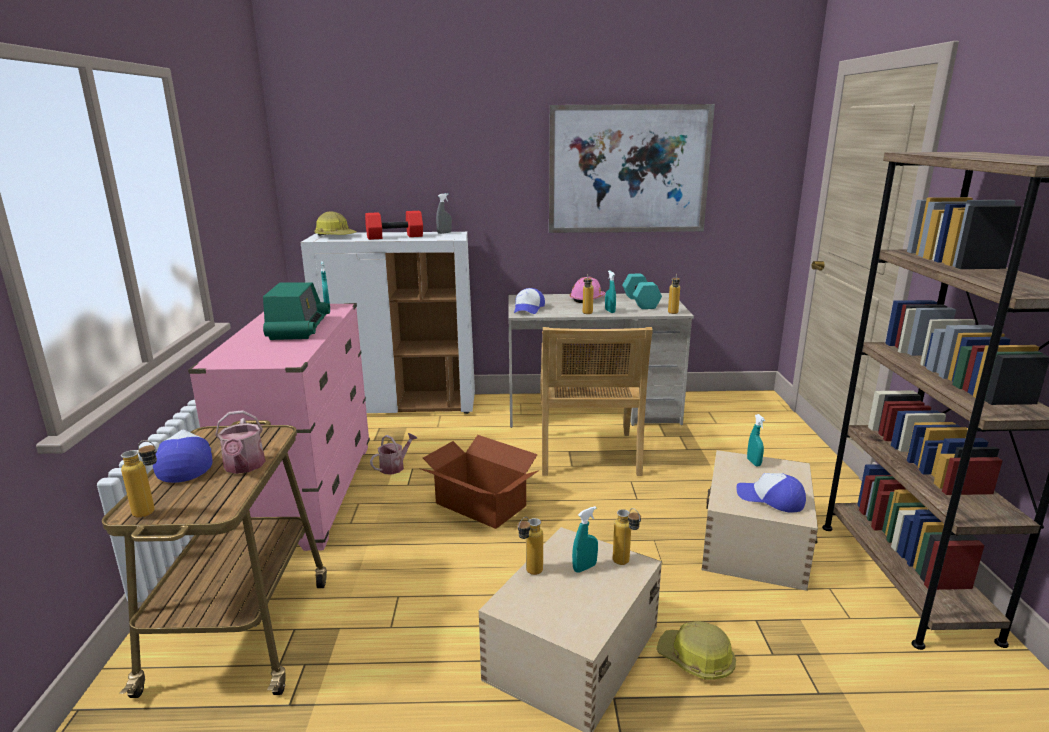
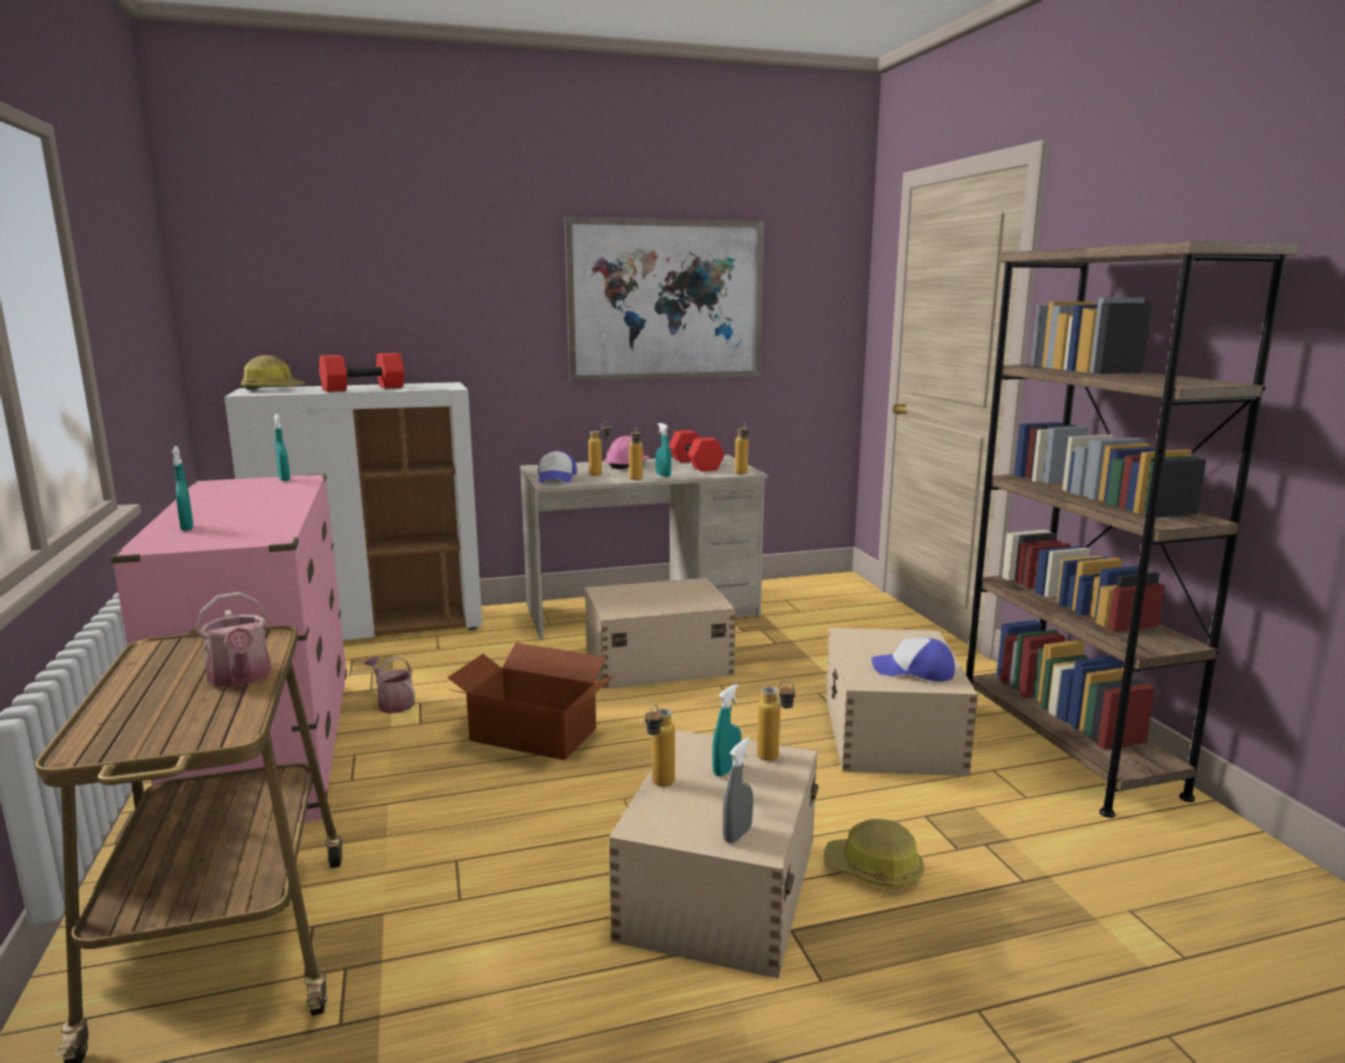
camera: 15 degrees left, 5 degrees down
(152, 513) = (120, 746): bottle -> bottle (601, 474)
(186, 464) = (143, 683): cap -> none
(298, 328) = (257, 503): radio -> none
(395, 466) = (393, 703): watering can -> watering can turned 75 degrees counterclockwise
(444, 233) = (430, 383): grey spray bottle -> grey spray bottle (737, 834)
(588, 455) = (656, 662): beige chair -> beige storage box
(641, 302) = (697, 465): turquoise dumbbell -> red dumbbell
(753, 462) = (878, 636): turquoise spray bottle -> turquoise spray bottle (187, 528)

